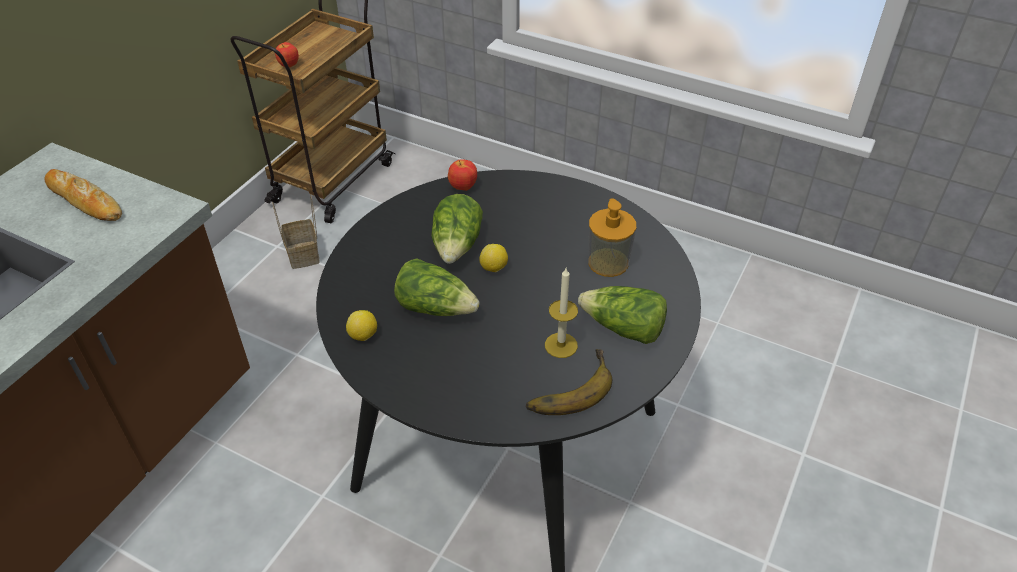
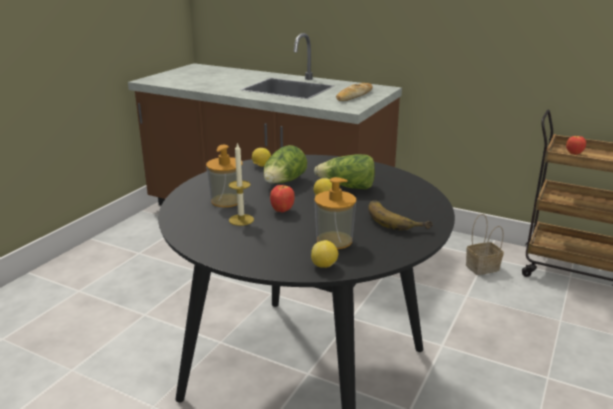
camera: 90 degrees right, 20 degrees down
(463, 187) = (417, 188): apple -> apple (282, 210)
(498, 366) = (226, 200): none -> soap dispenser
(567, 387) = (200, 221): banana -> banana (397, 219)
(623, 329) = (254, 243): lettuce -> none
(666, 271) = (324, 266): none -> lemon

